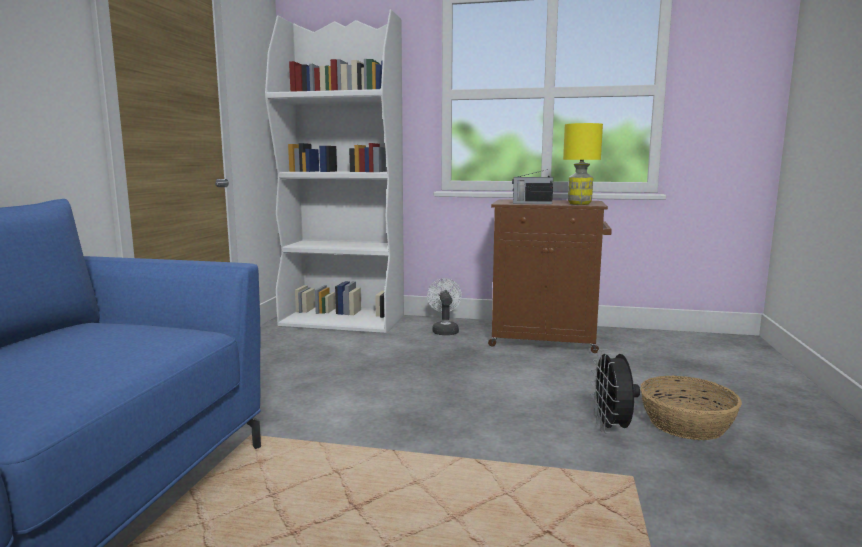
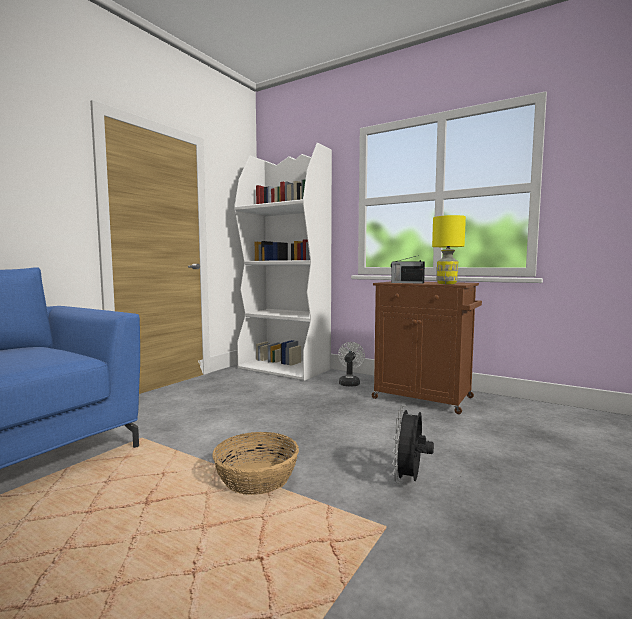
camera: 20 degrees right, 5 degrees down
(687, 424) = (488, 489): basket -> basket (257, 478)

